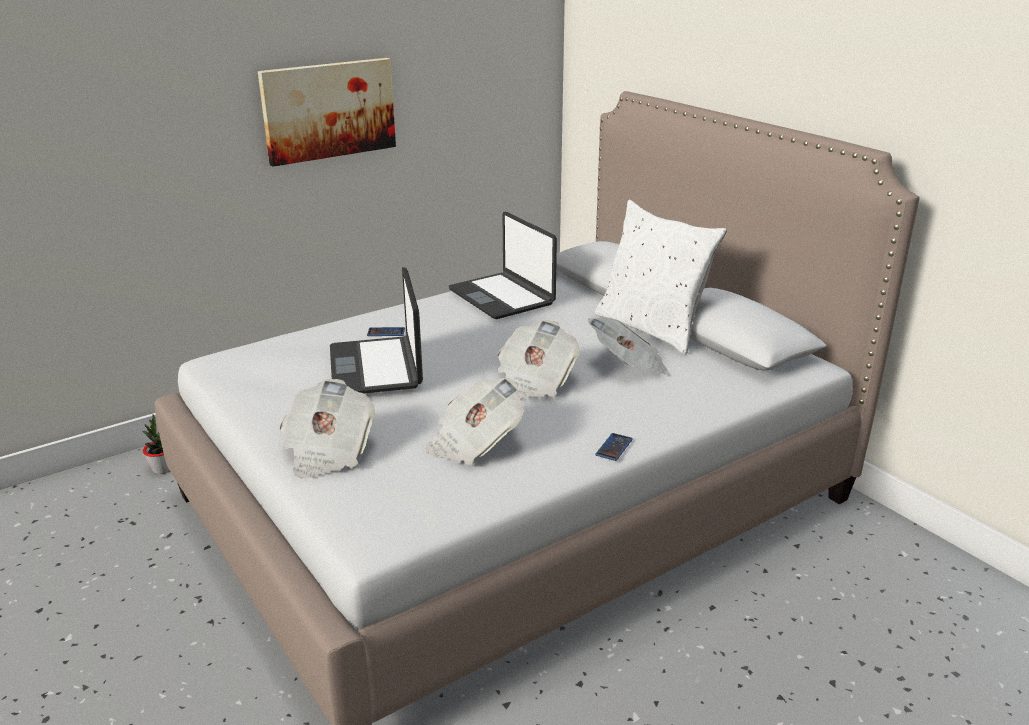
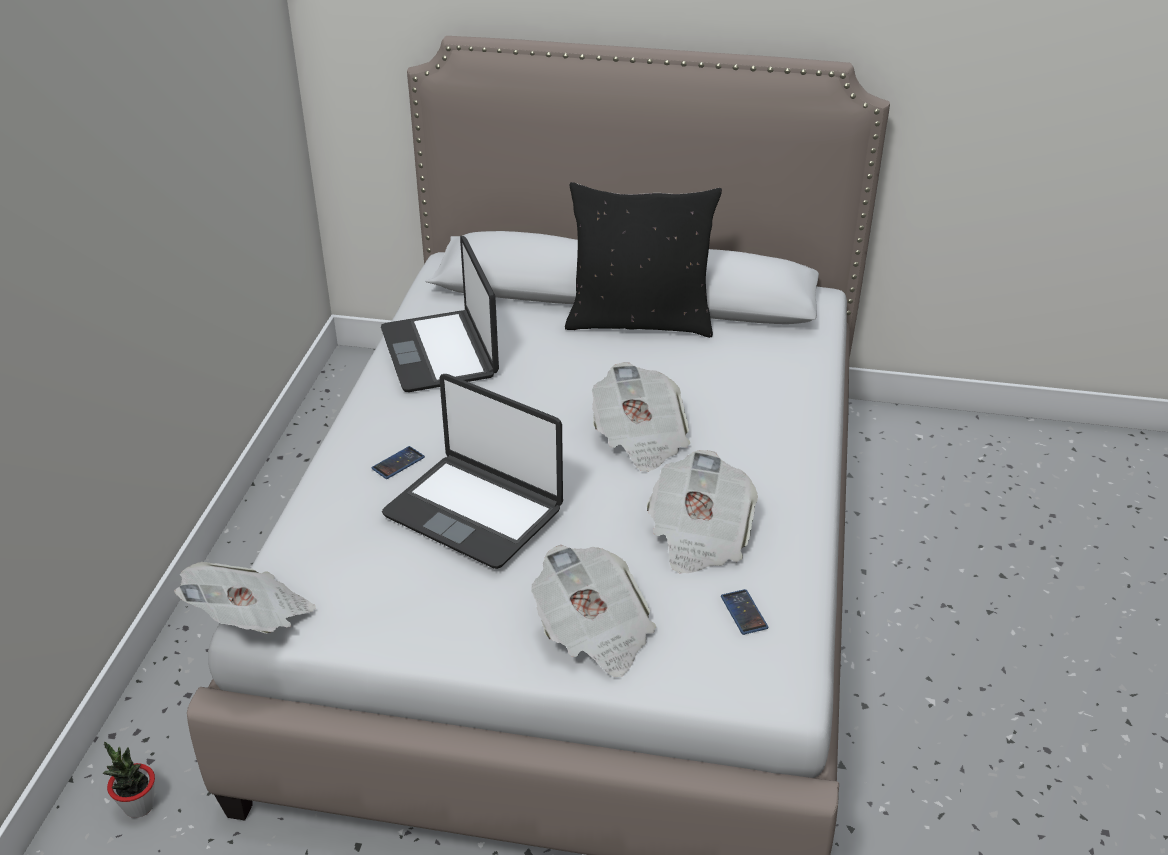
camera: 45 degrees left, 10 degrees up
(328, 110) = (126, 187): picture -> none
(502, 297) = (440, 352): laptop -> laptop turned 60 degrees clockwise
(614, 447) = (806, 468): phone -> phone (744, 612)
(629, 366) = (686, 375): newspaper -> newspaper (252, 620)
(652, 328) = (639, 320): white pillow -> black pillow

